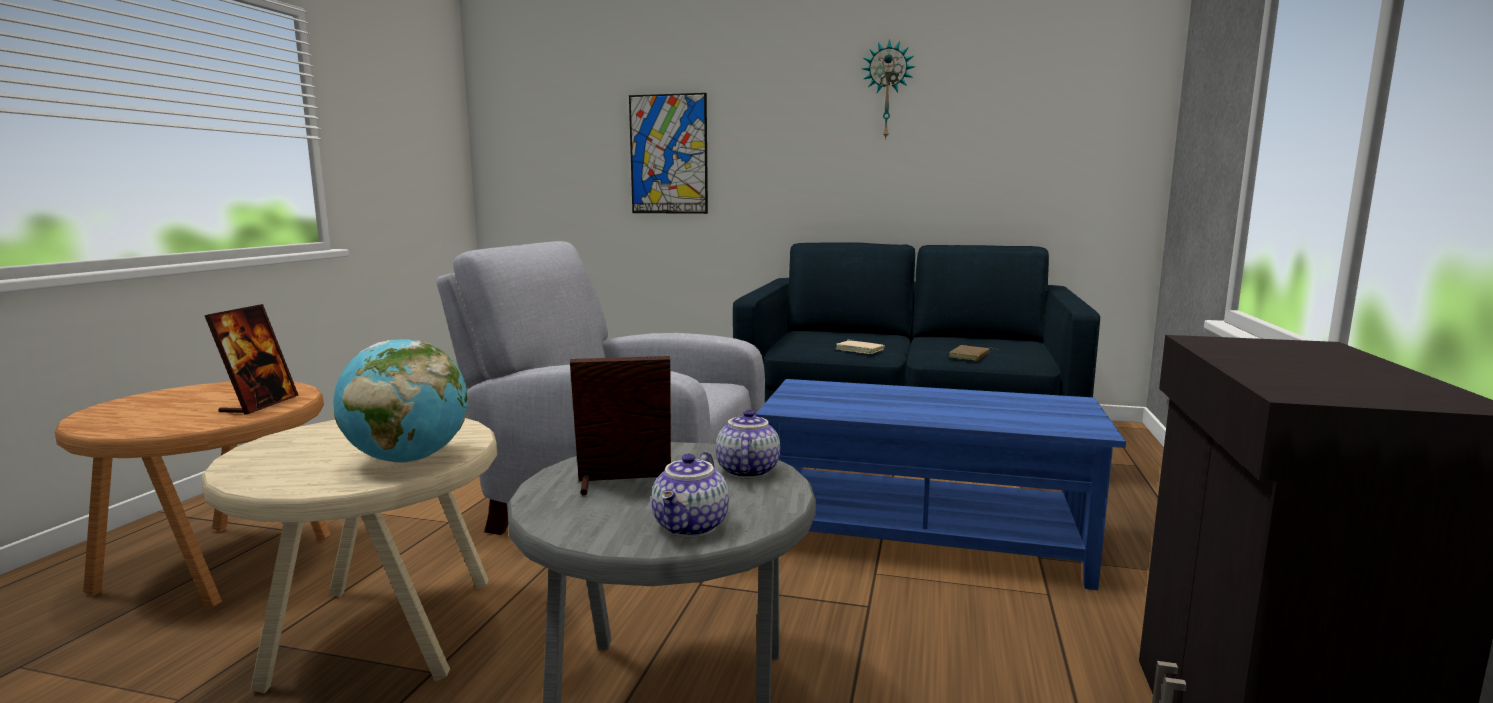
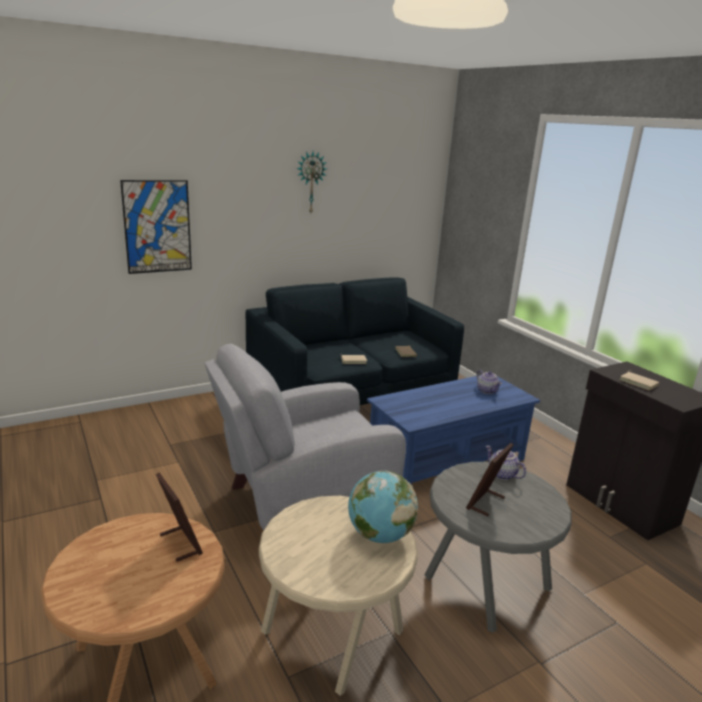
camera: 45 degrees left, 10 degrees up
(692, 527) = (545, 511): teapot -> teapot (487, 391)
(1265, 359) = (639, 382): none -> beige book

